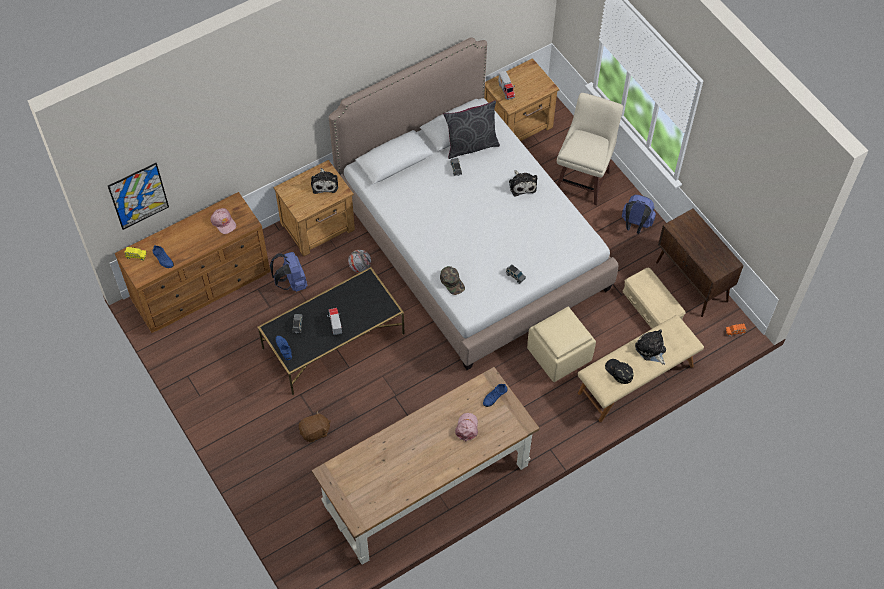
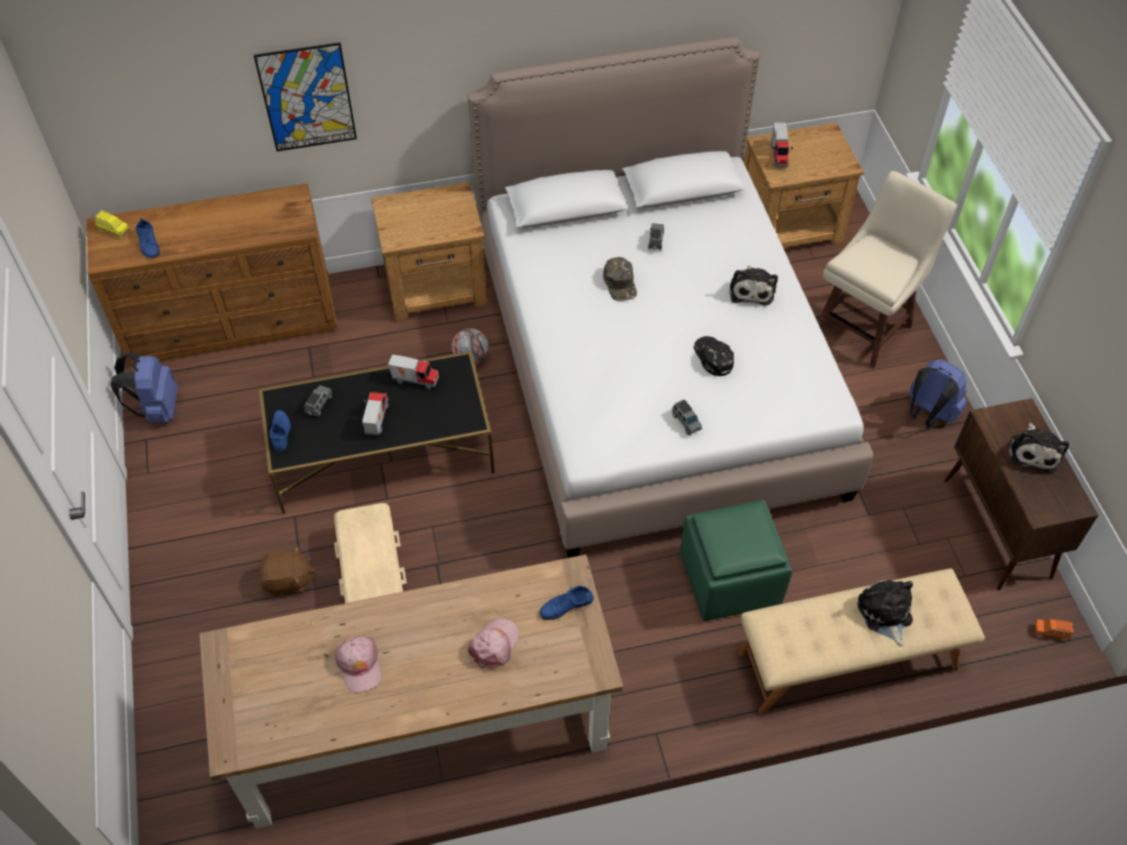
camera: 20 degrees right, 5 degrees down
(138, 196) = (126, 128): picture -> picture (307, 98)
(223, 222) = (263, 218): pink cap -> pink cap (359, 665)
(292, 282) = (361, 352): blue backpack -> blue backpack (157, 408)
(324, 183) = (448, 211): plush toy -> plush toy (1034, 451)
(346, 293) = (415, 379): none -> toy truck
(452, 282) = (578, 402): green cap -> green cap (620, 283)
(471, 145) = (693, 214): grey pillow -> none
(559, 354) = (730, 578): beige ottoman -> green ottoman
(618, 372) = (813, 634): black cap -> black cap (713, 357)
(651, 307) = (914, 548): beige storage box -> beige storage box (371, 571)

